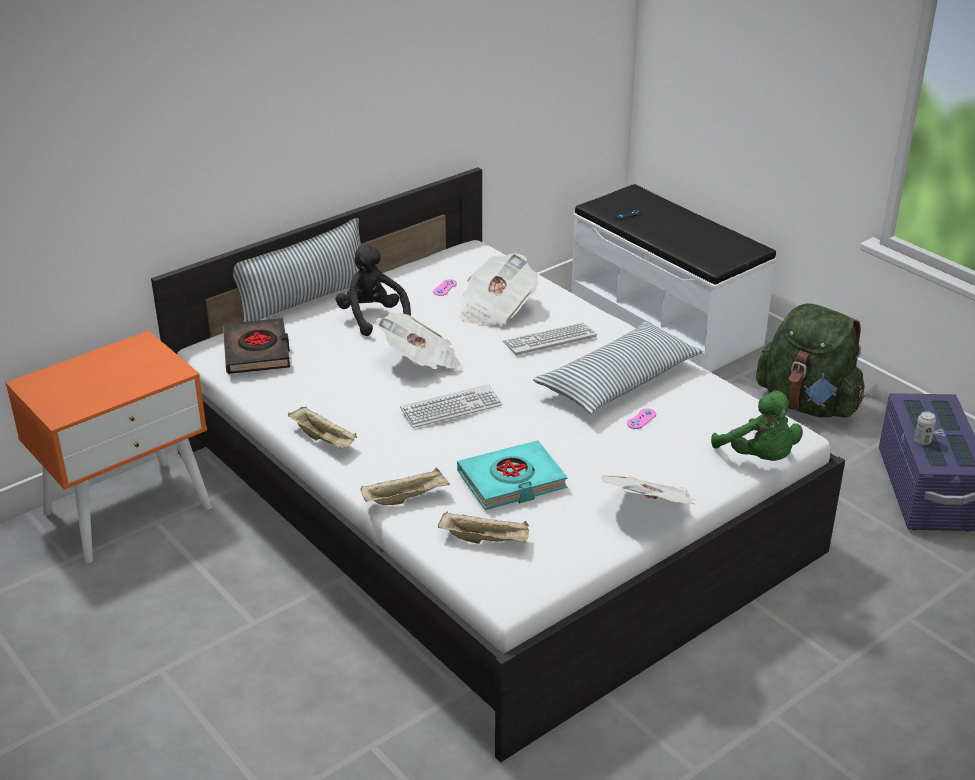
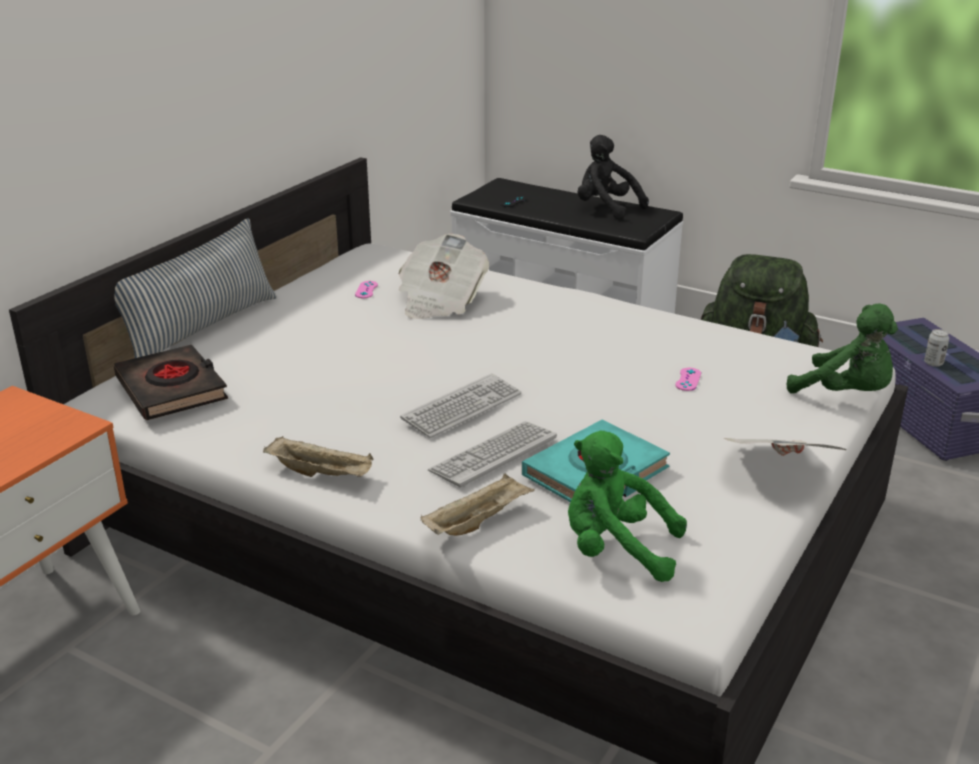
camera: 20 degrees left, 5 degrees down
(372, 317) = (299, 331): black plush toy -> black plush toy (606, 208)
(421, 362) = (391, 366): newspaper -> none
(485, 539) = (616, 550): beige tray -> green plush toy
(549, 340) = (523, 320): keyboard -> keyboard (493, 455)
(618, 381) = (632, 347): pillow -> none

